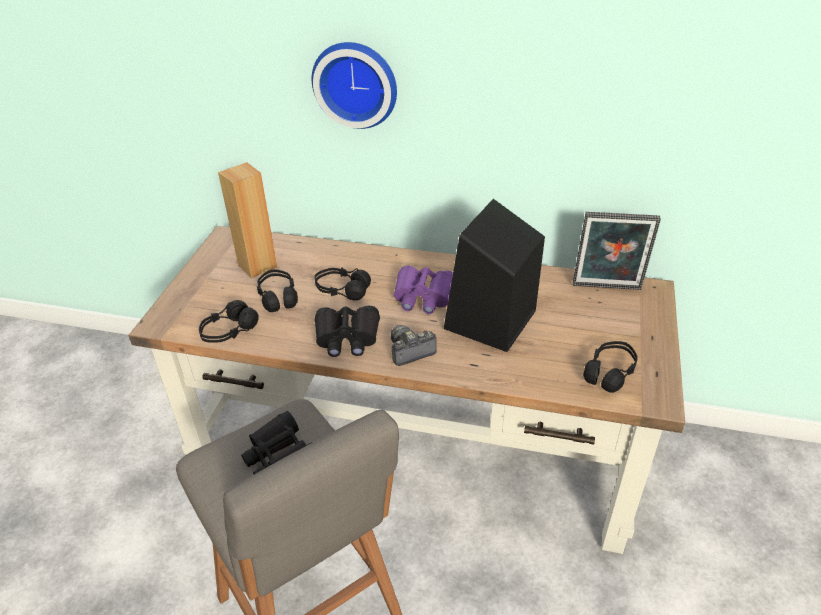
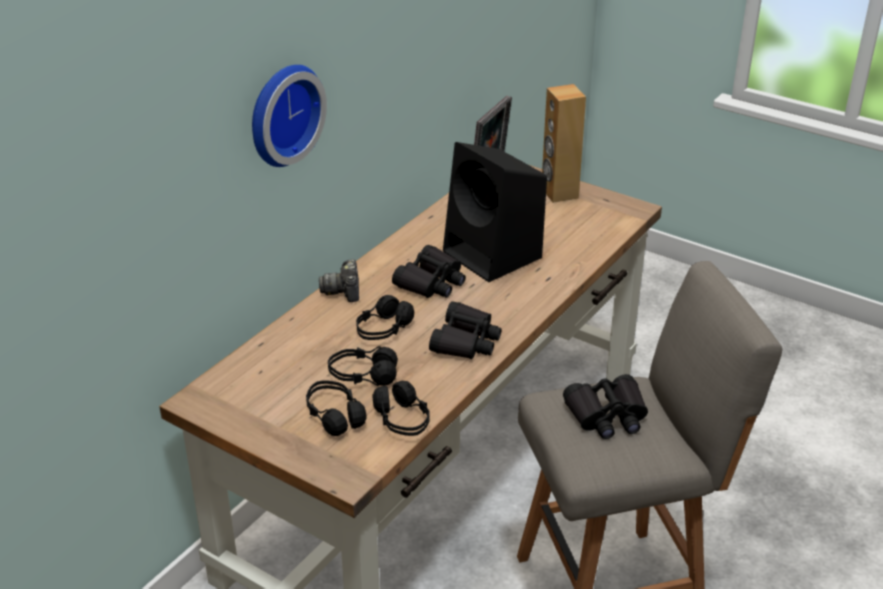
camera: 70 degrees left, 5 degrees down
(257, 266) = (287, 382): brown speaker -> brown speaker (559, 193)
(410, 351) = (510, 308): camera -> camera (343, 291)
(423, 297) = (431, 282): purple binoculars -> black binoculars
(609, 373) = (594, 218): black headphones -> black headphones (334, 416)

